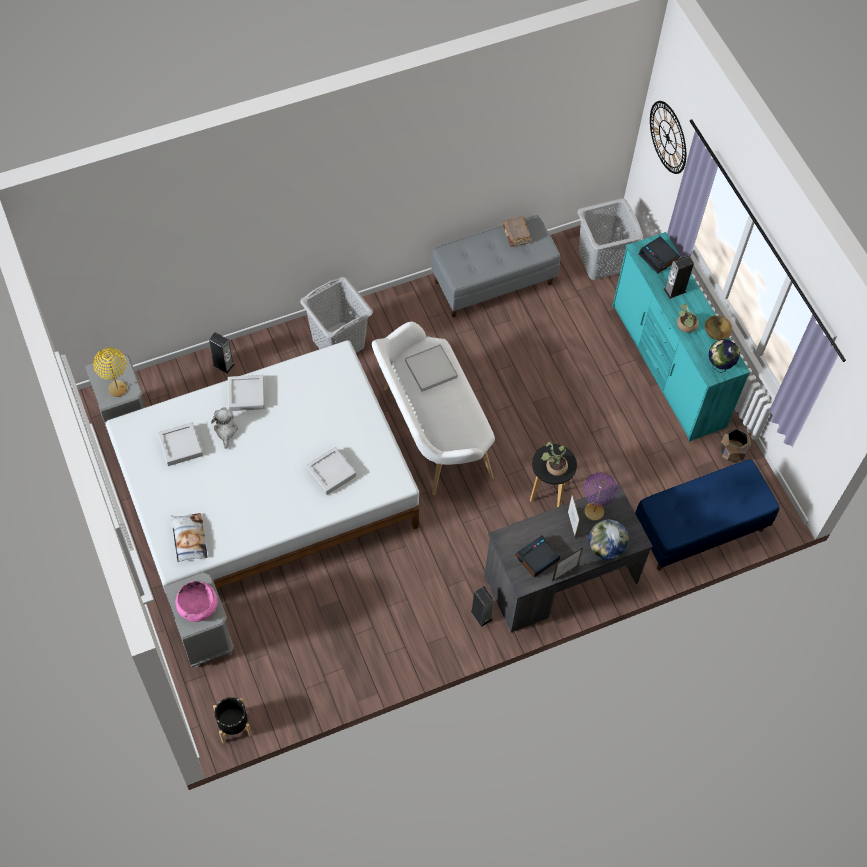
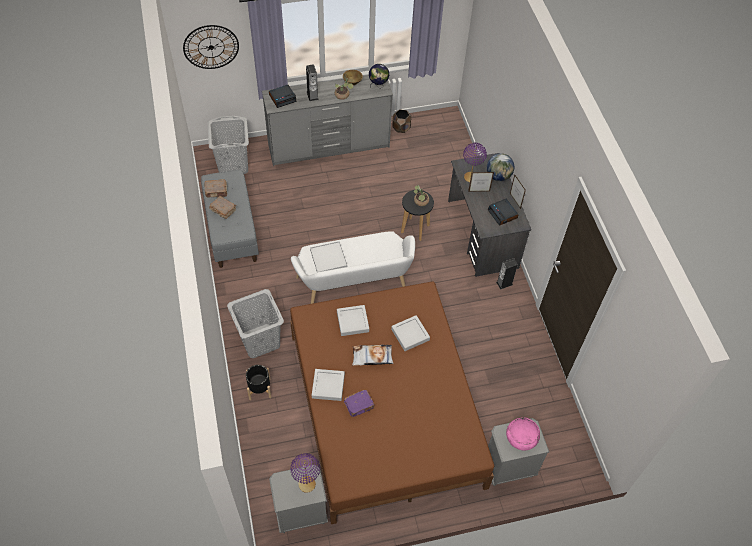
camera: 80 degrees left, 5 degrees down
(117, 388) = (306, 484): yellow table lamp -> purple table lamp
(180, 446) = (368, 441): grey tray -> grey tray (352, 322)
(189, 539) = (456, 443): pillow -> pillow (372, 357)
(223, 364) = (259, 428): speaker -> none
(225, 430) = (359, 405): plush toy -> purple book
(234, 726) = (581, 453): black planter -> black planter (260, 389)
(265, 490) = (384, 409): white bed -> brown bed
(488, 248) = (223, 210): none -> brown book
(667, 366) = (329, 146): turquoise dresser -> grey dresser
(699, 529) = (454, 155): blue bench -> none

